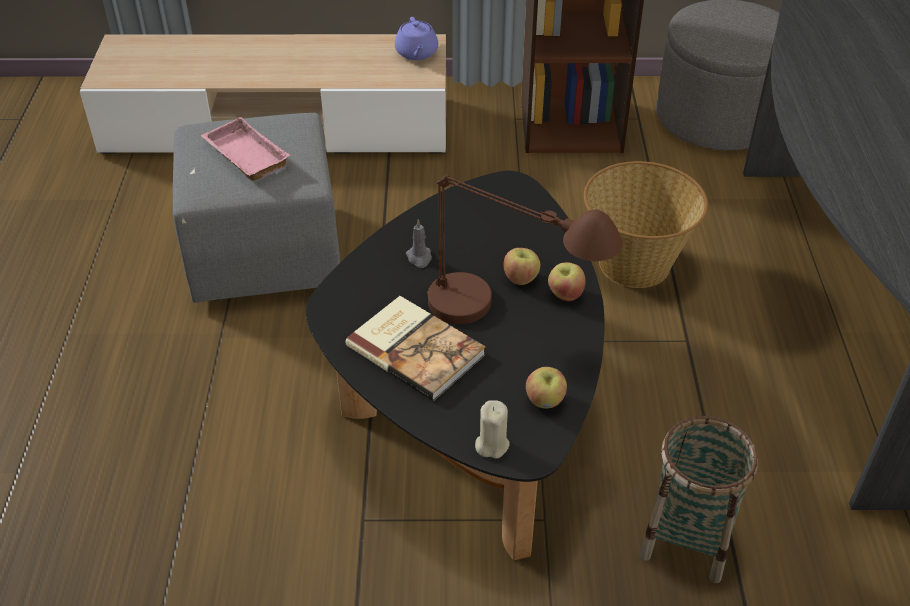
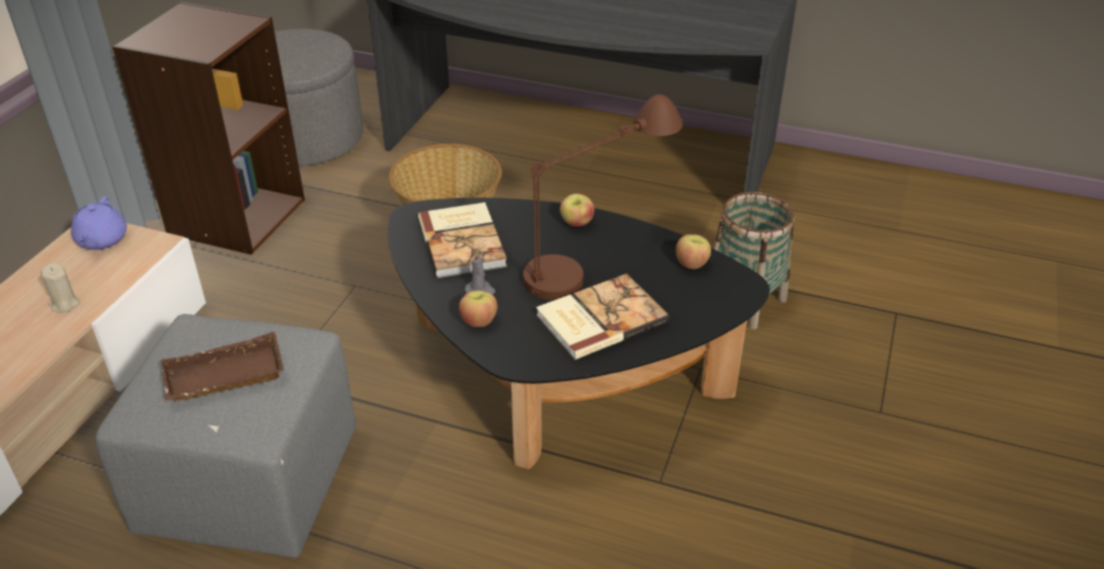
camera: 70 degrees left, 5 degrees down
(243, 156) = (223, 378): pink tray -> brown tray
(416, 53) = (101, 240): purple teapot -> purple teapot turned 75 degrees clockwise
(487, 226) = (463, 241): none -> book
(491, 445) = (728, 302): beige candle -> beige candle (64, 304)
(521, 278) = (543, 240): apple -> apple (479, 321)

